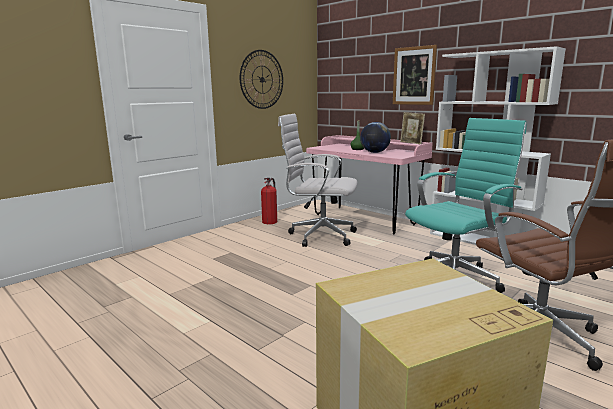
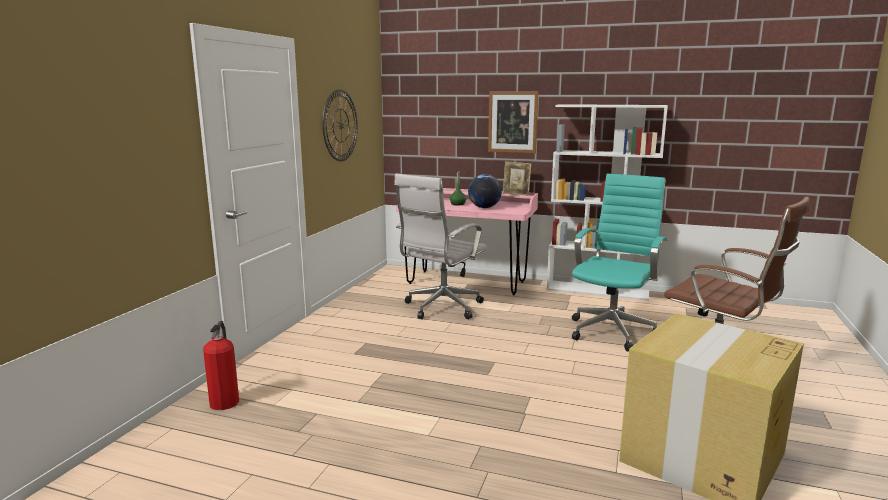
camera: 25 degrees left, 0 degrees up
(270, 221) = (364, 299): fire extinguisher -> fire extinguisher (224, 401)
(319, 236) = (441, 308): white office chair -> white office chair turned 45 degrees counterclockwise

